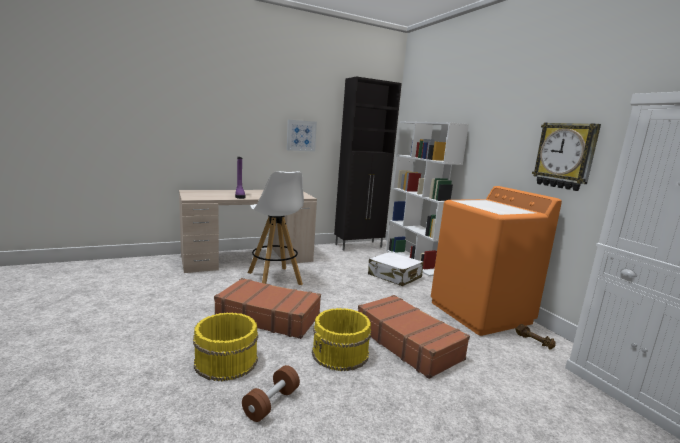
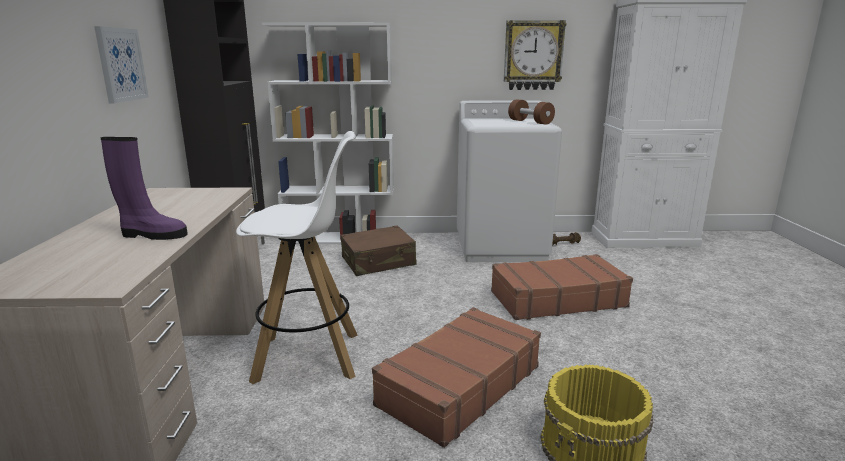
camera: 65 degrees left, 5 degrees up
(271, 403) = (688, 416): brown dumbbell -> brown dumbbell (530, 122)
(340, 353) = (577, 345): yellow bucket -> none
(394, 276) = (378, 262): white suitcase -> brown suitcase
(480, 313) = (501, 247): orange washing machine -> white washing machine

